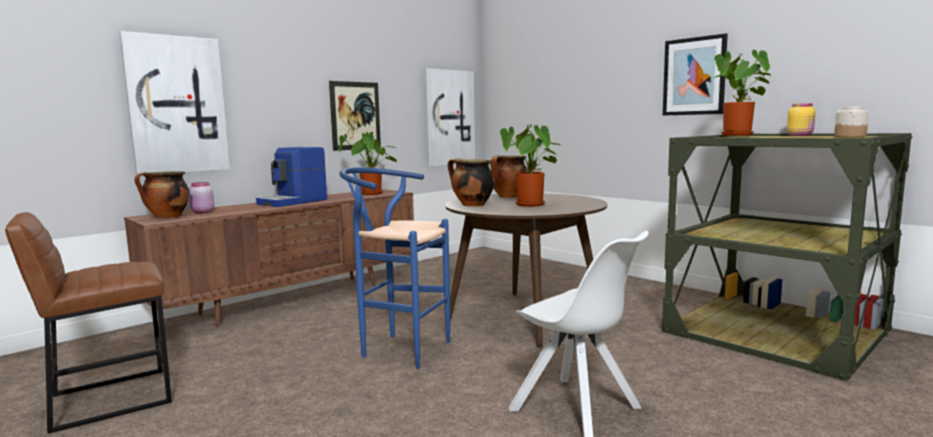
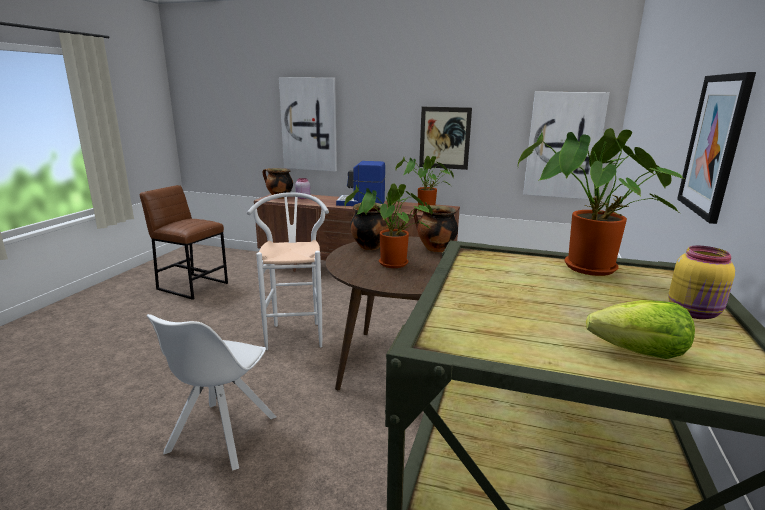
camera: 60 degrees right, 10 degrees up
(398, 349) = (295, 332): blue stool -> white stool
(850, 136) = (639, 353): jar -> lettuce

